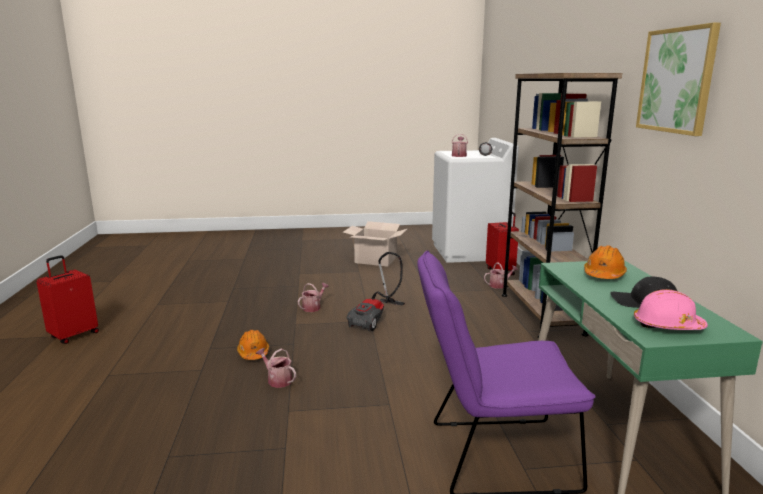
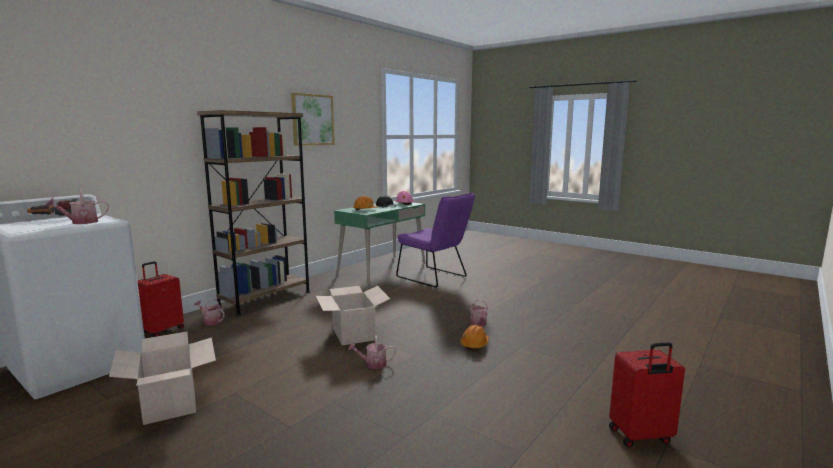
camera: 135 degrees left, 5 degrees down
(376, 319) = (354, 334): vacuum cleaner -> cardboard box

